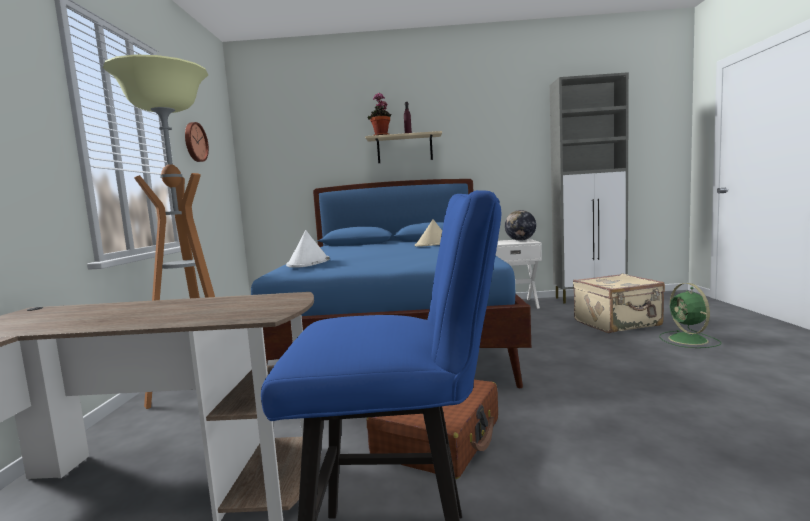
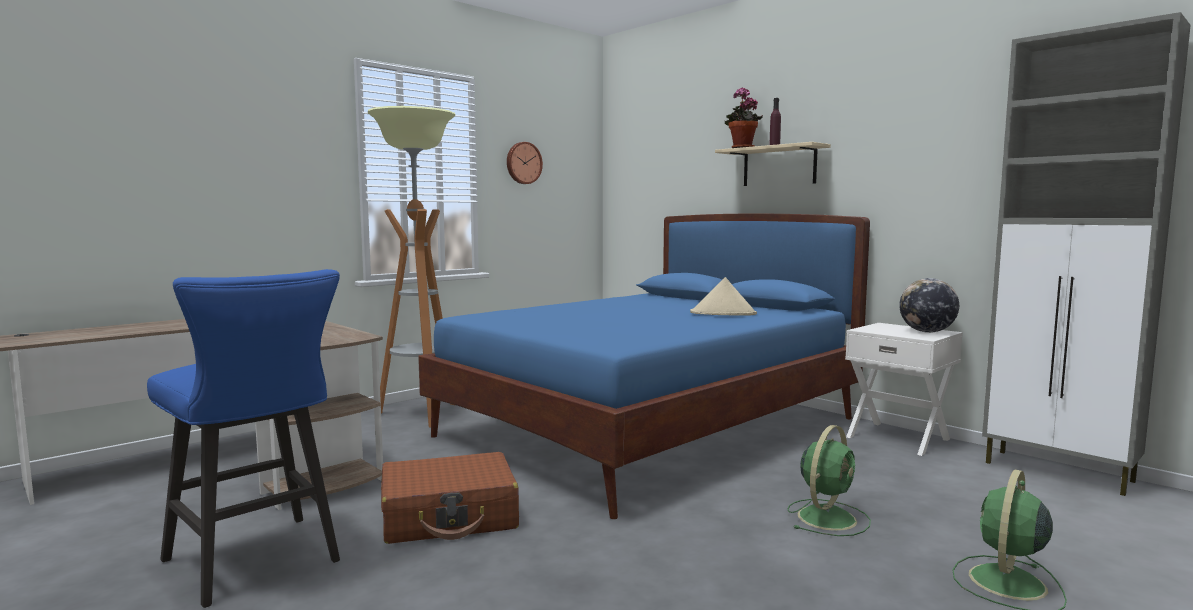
camera: 45 degrees right, 0 degrees up
(308, 263) = (513, 310): white hat -> none
(586, 343) = (827, 517): none -> green fan
(618, 323) = (970, 517): beige suitcase -> none

